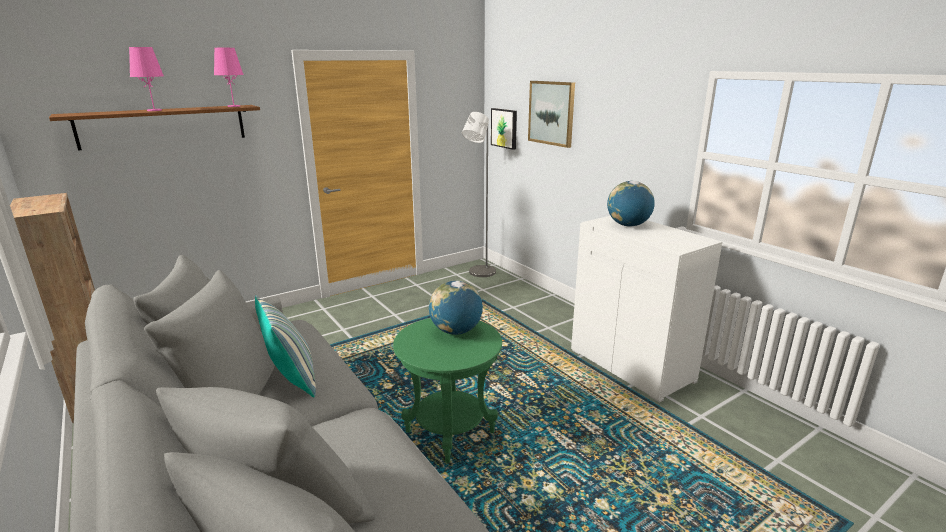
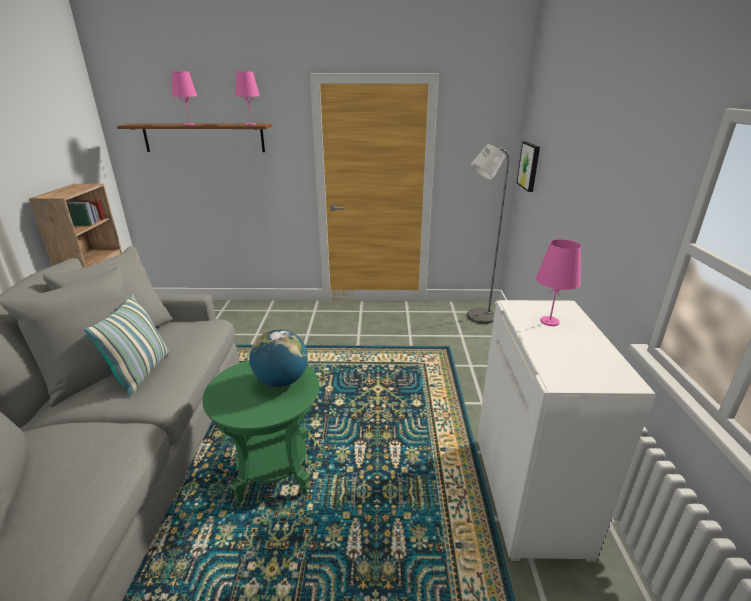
camera: 35 degrees right, 5 degrees up
(551, 113) = (562, 154): picture -> none
(628, 225) = (550, 321): globe -> pink table lamp

